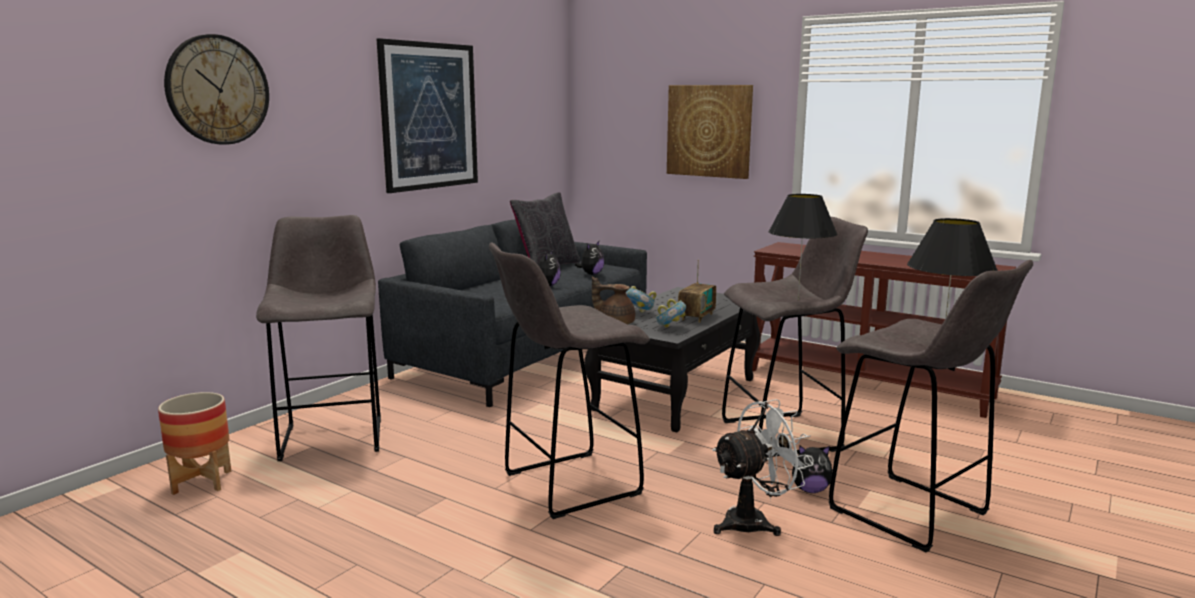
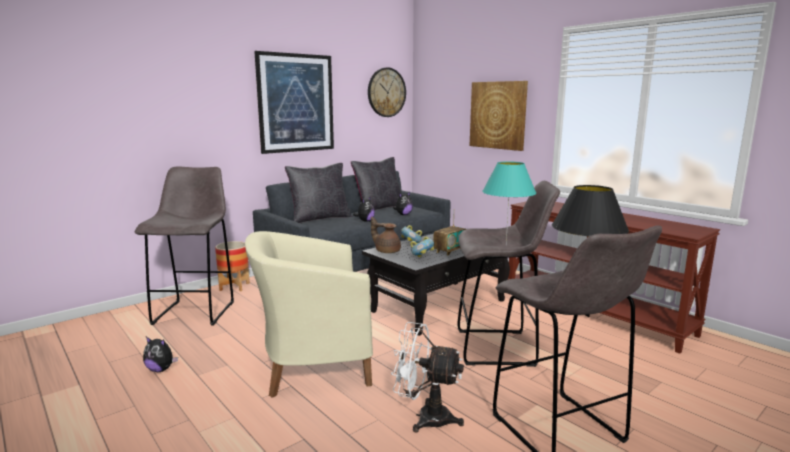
camera: 15 degrees right, 0 degrees up
(202, 482) = (98, 333): planter -> planter (234, 287)
(217, 90) = (133, 84): wall clock -> wall clock (386, 92)
(478, 286) = (319, 218): none -> black pillow
(568, 485) = (312, 366): grey stool -> beige armchair
(754, 521) = (425, 417): white fan -> white fan turned 150 degrees counterclockwise
(798, 300) = (506, 245): black table lamp -> turquoise table lamp
(810, 490) = (487, 397): plush toy -> plush toy (161, 369)

